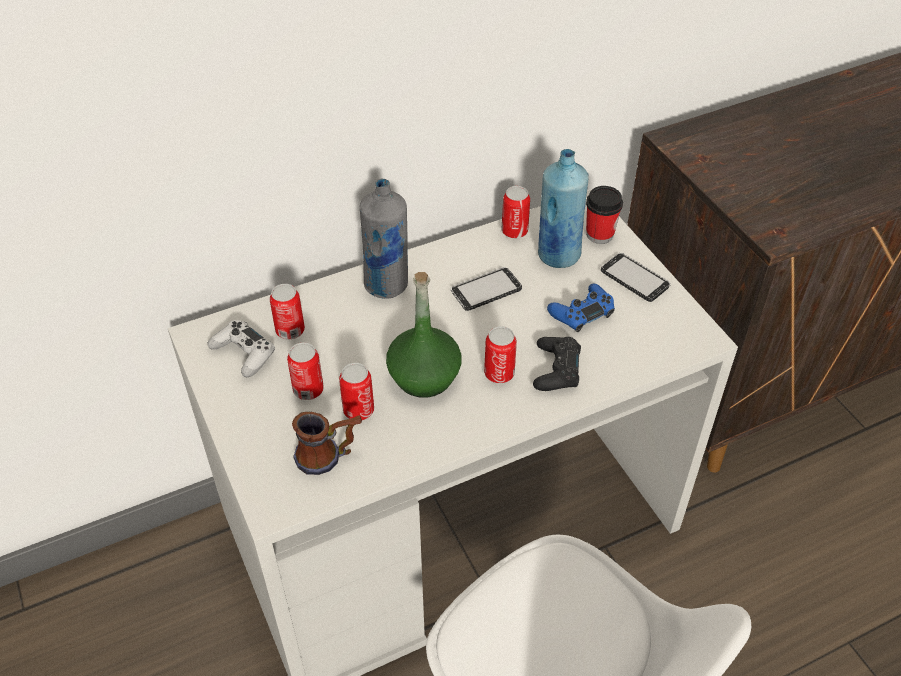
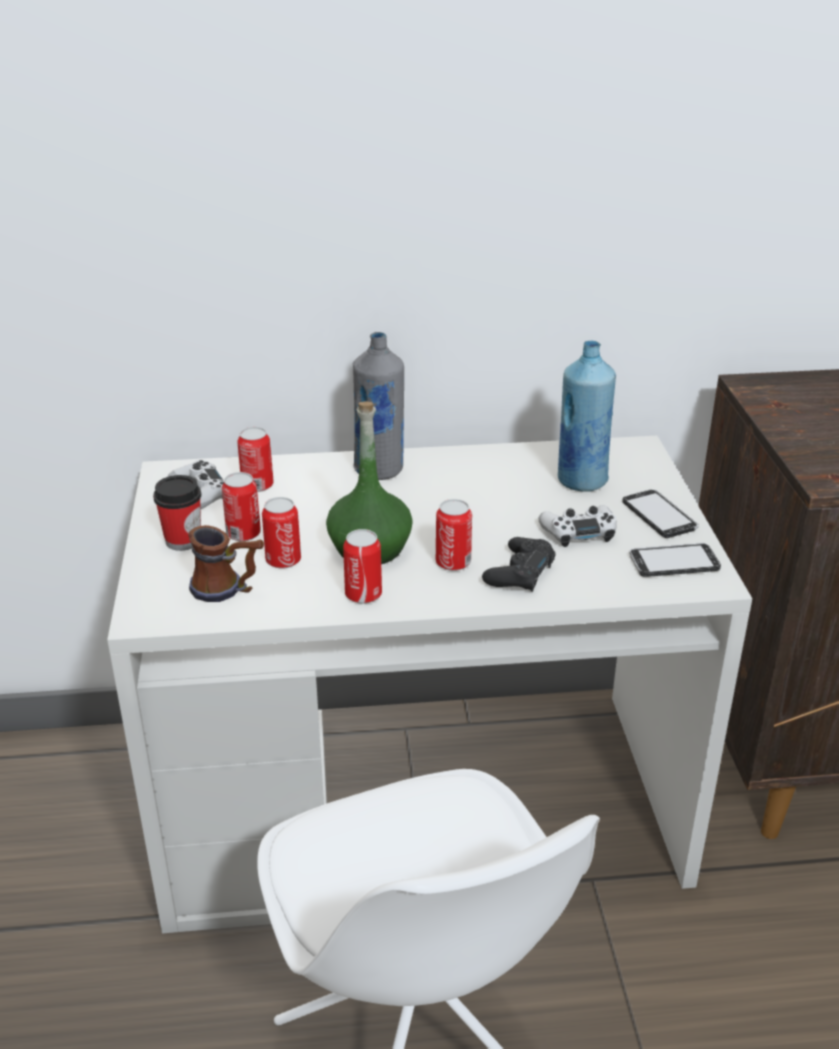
camera: 20 degrees right, 15 degrees down
(486, 290) = (482, 493): phone -> phone (674, 562)
(514, 231) = (544, 453): can -> can (363, 595)
(582, 313) = (579, 532): blue game controller -> white game controller
(599, 234) = (640, 472): cup -> cup (183, 540)

